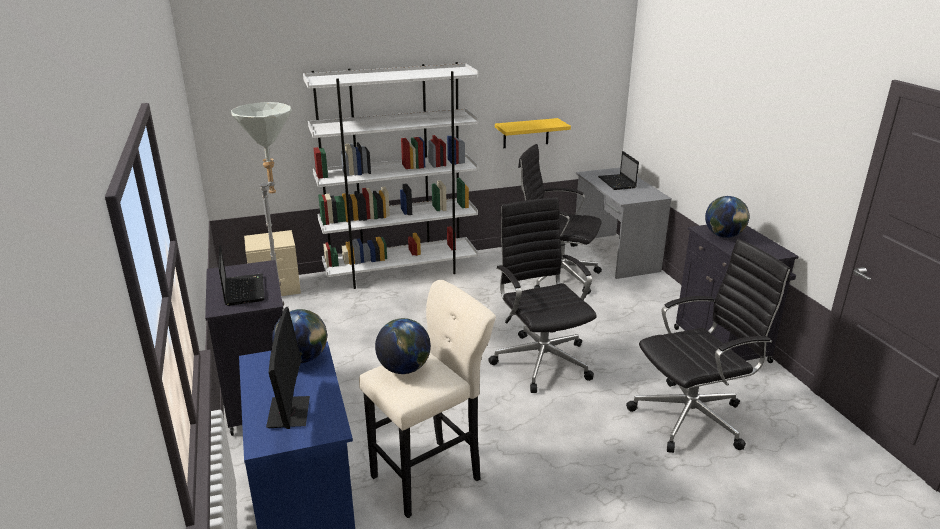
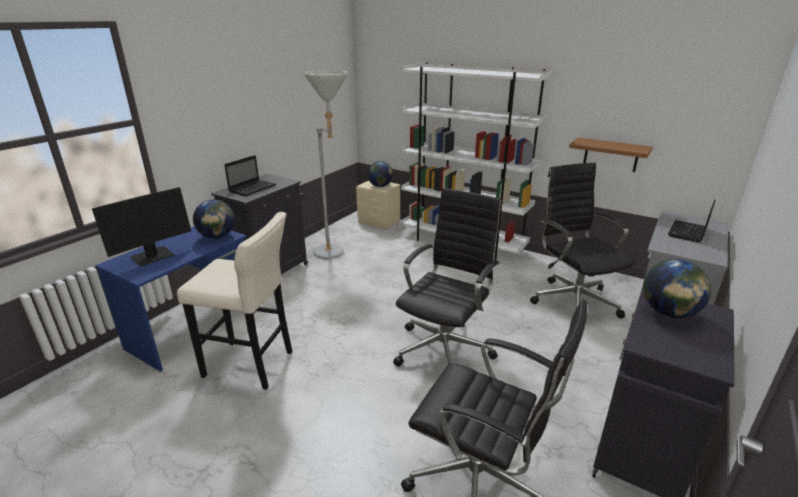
camera: 50 degrees right, 0 degrees up
(404, 369) = (230, 267): globe -> globe (380, 186)
(526, 133) = (611, 155): yellow shelf -> brown shelf

